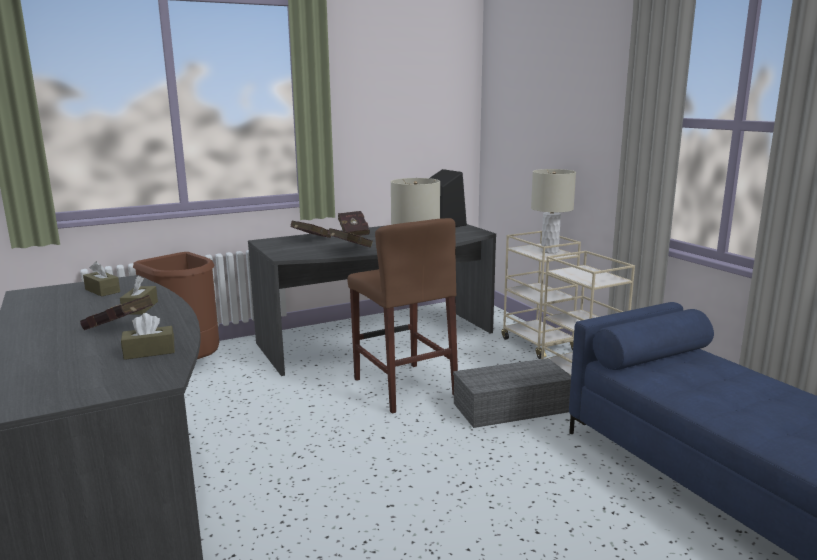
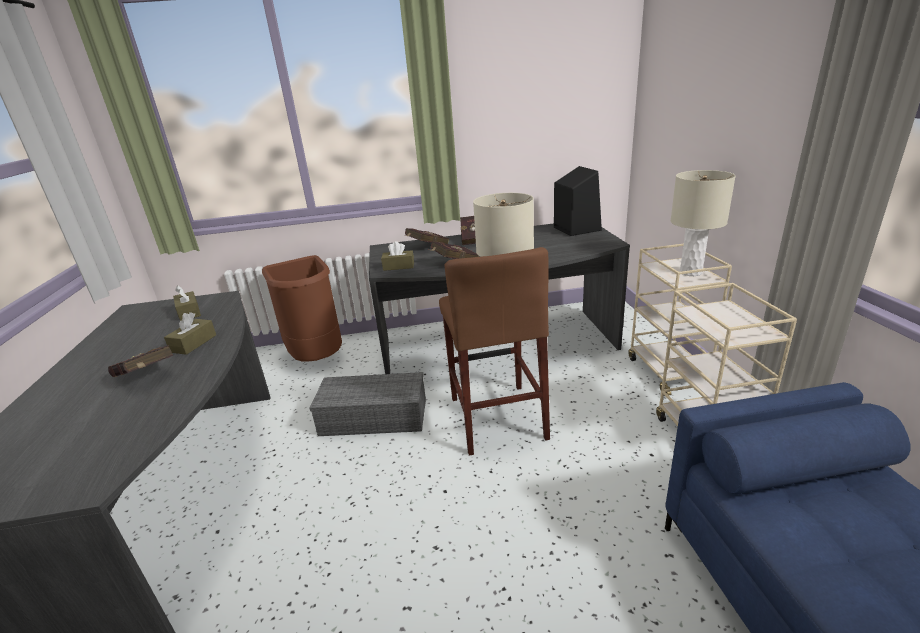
camera: 20 degrees right, 10 degrees up
(149, 351) = (132, 424): brown tissue box -> brown tissue box (398, 266)
(512, 406) = (606, 468): grey storage box -> grey storage box (375, 416)

